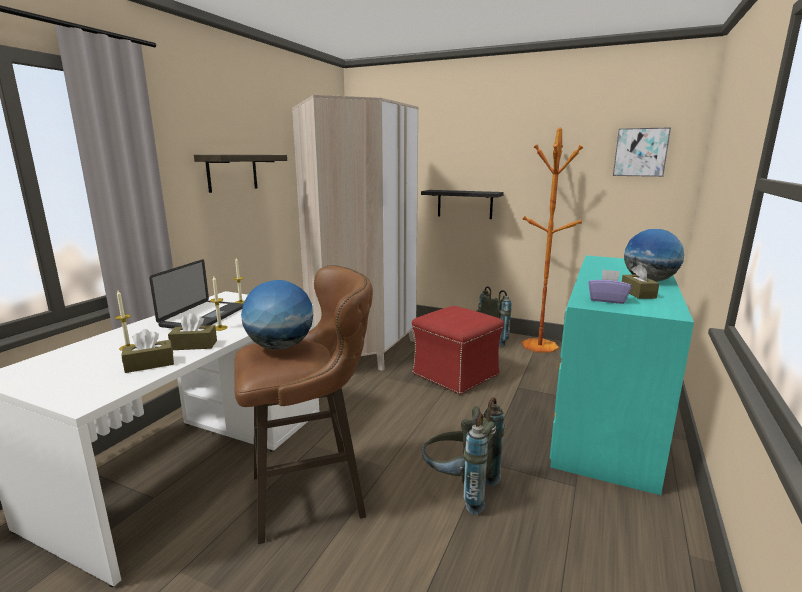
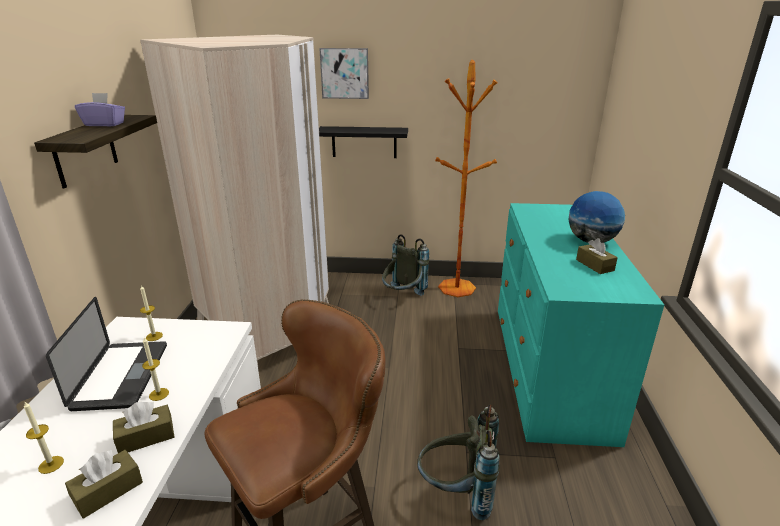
camera: 20 degrees left, 10 degrees up
(280, 347) = (272, 421): globe -> none
(456, 375) = (392, 344): red ottoman -> none
(607, 300) = (575, 281): purple tissue box -> purple tissue box (105, 124)
(640, 152) = (549, 84): picture -> picture (345, 73)

